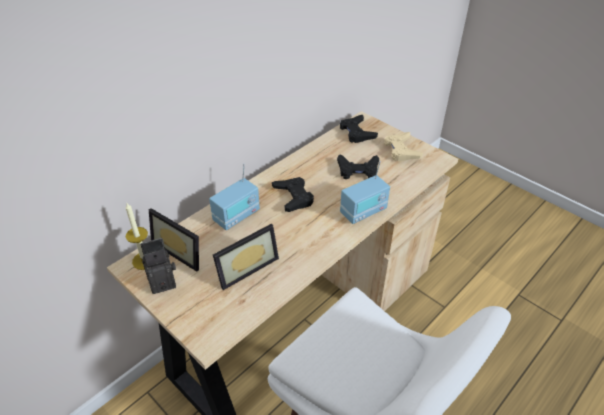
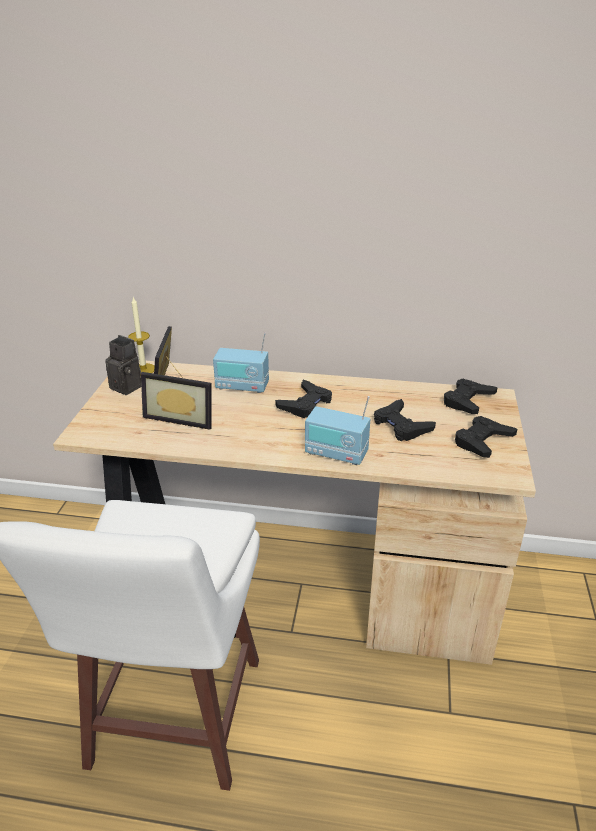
camera: 55 degrees right, 10 degrees down
(401, 150) = (482, 441): beige game controller -> black game controller

